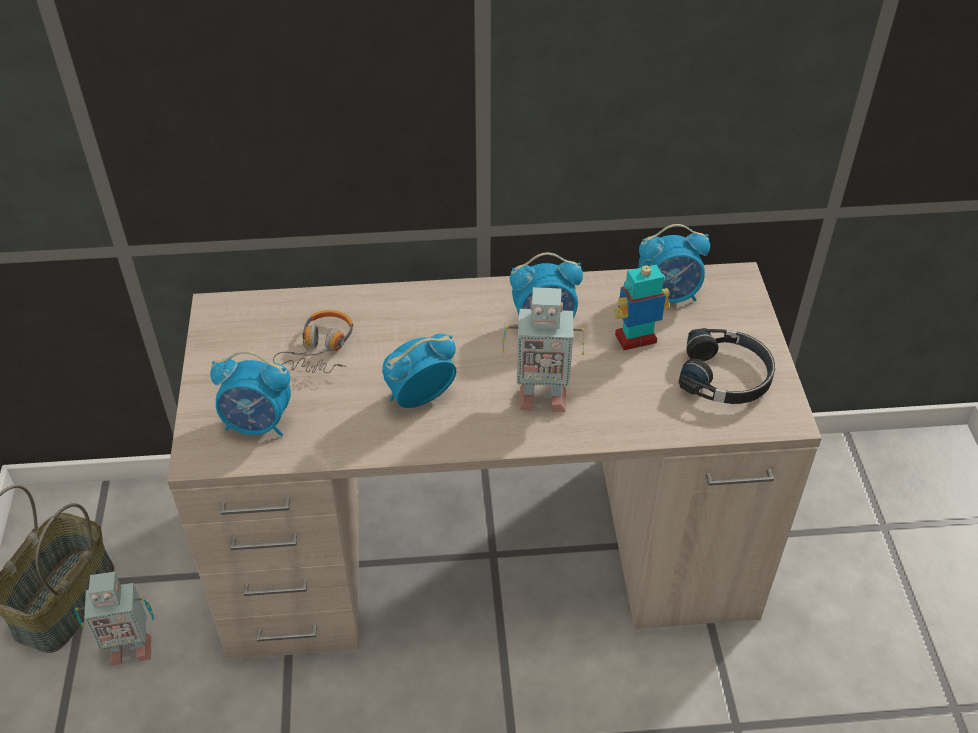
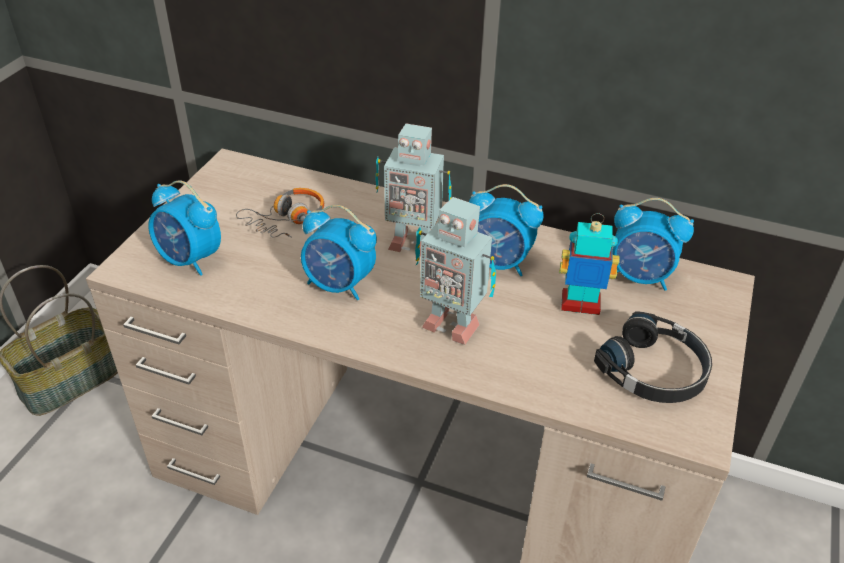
camera: 25 degrees right, 5 degrees down
(129, 648) = (89, 435): toy robot -> toy robot (412, 242)
(419, 397) = (339, 285): alarm clock -> alarm clock turned 150 degrees counterclockwise

